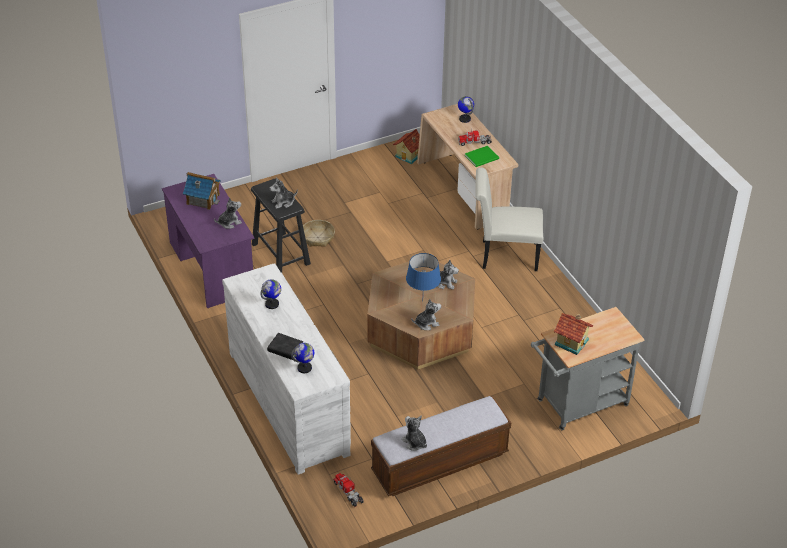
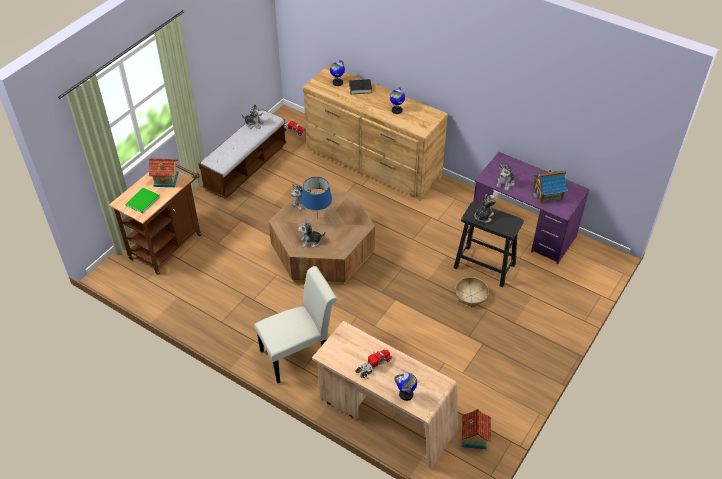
camera: 150 degrees right, 5 degrees up
(289, 402) = (373, 163): white dresser -> brown dresser
(482, 157) = (352, 348): green book -> green book (141, 201)
(577, 405) = (168, 243): grey cart -> brown cart

